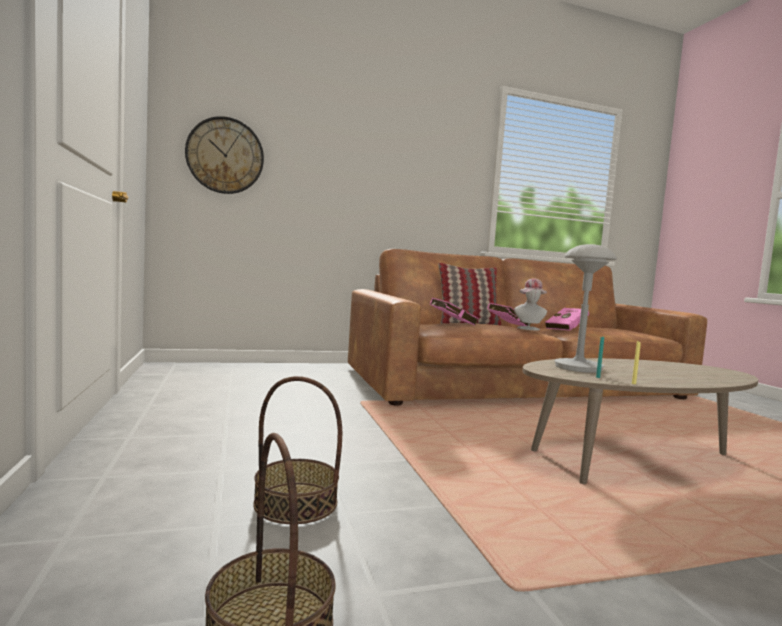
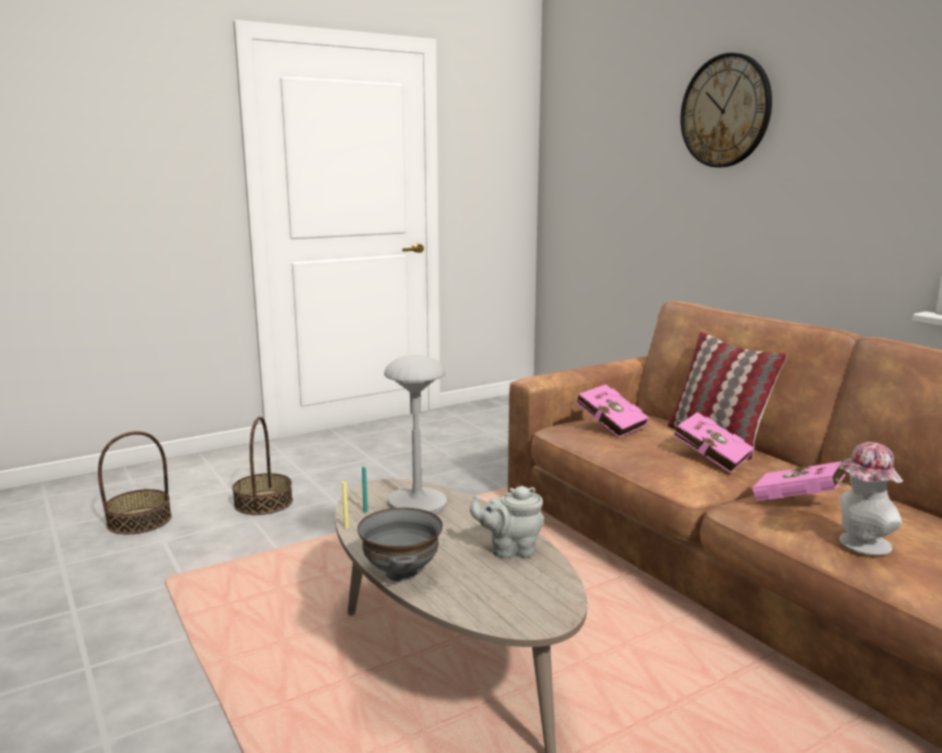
camera: 75 degrees right, 10 degrees up
(225, 156) = (587, 172): wall clock -> wall clock (725, 111)
(529, 329) = (672, 469): hat -> hat (859, 544)
(644, 364) = (510, 550): none -> grey teapot
(701, 382) = (400, 573): none -> grey bowl

